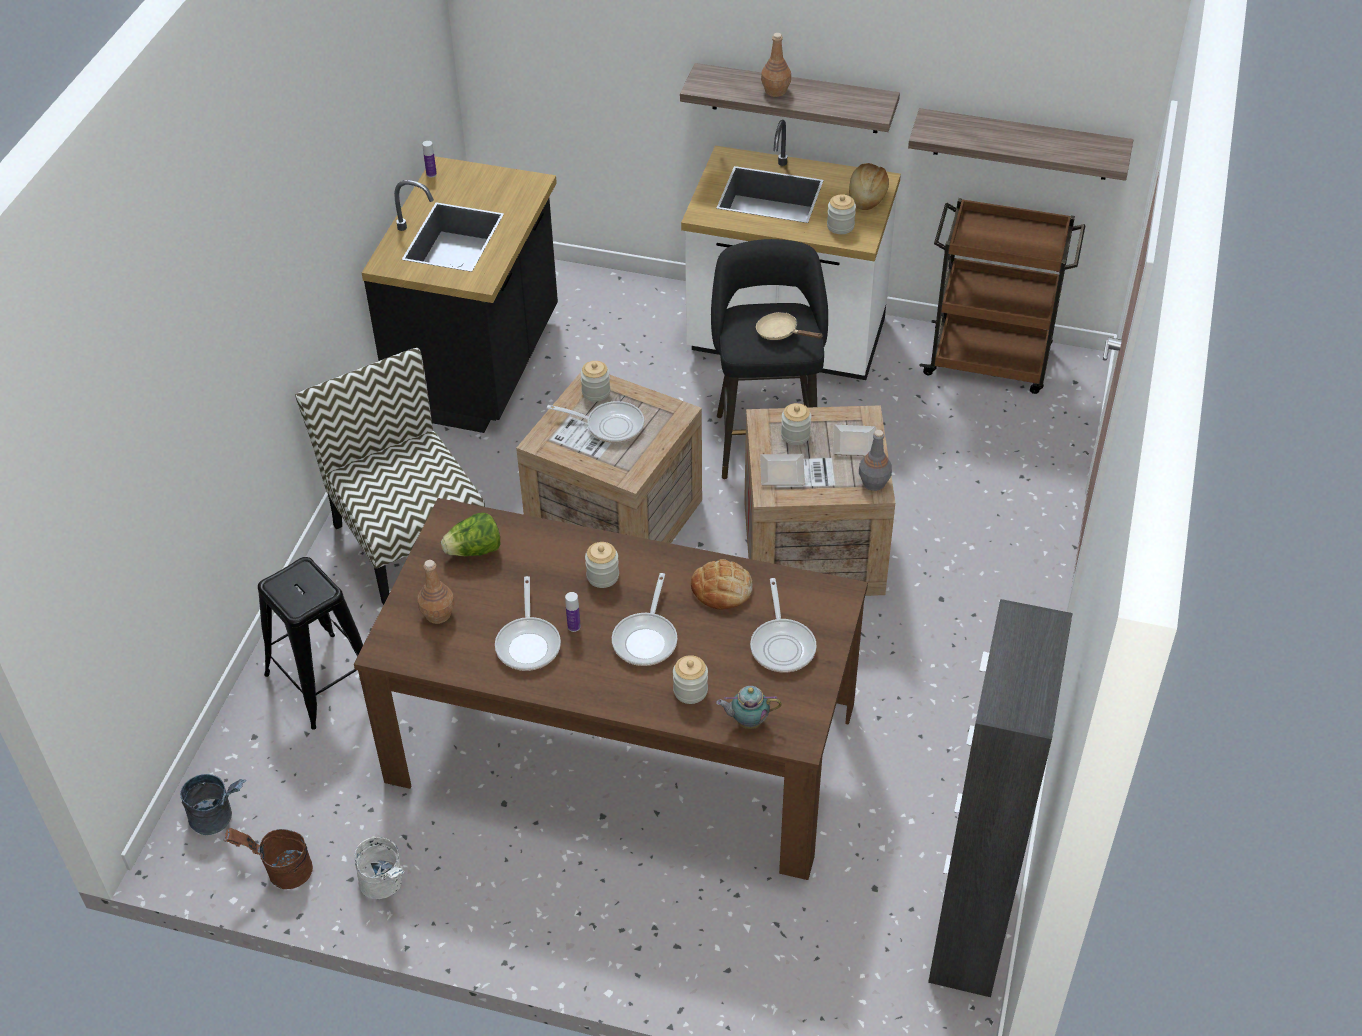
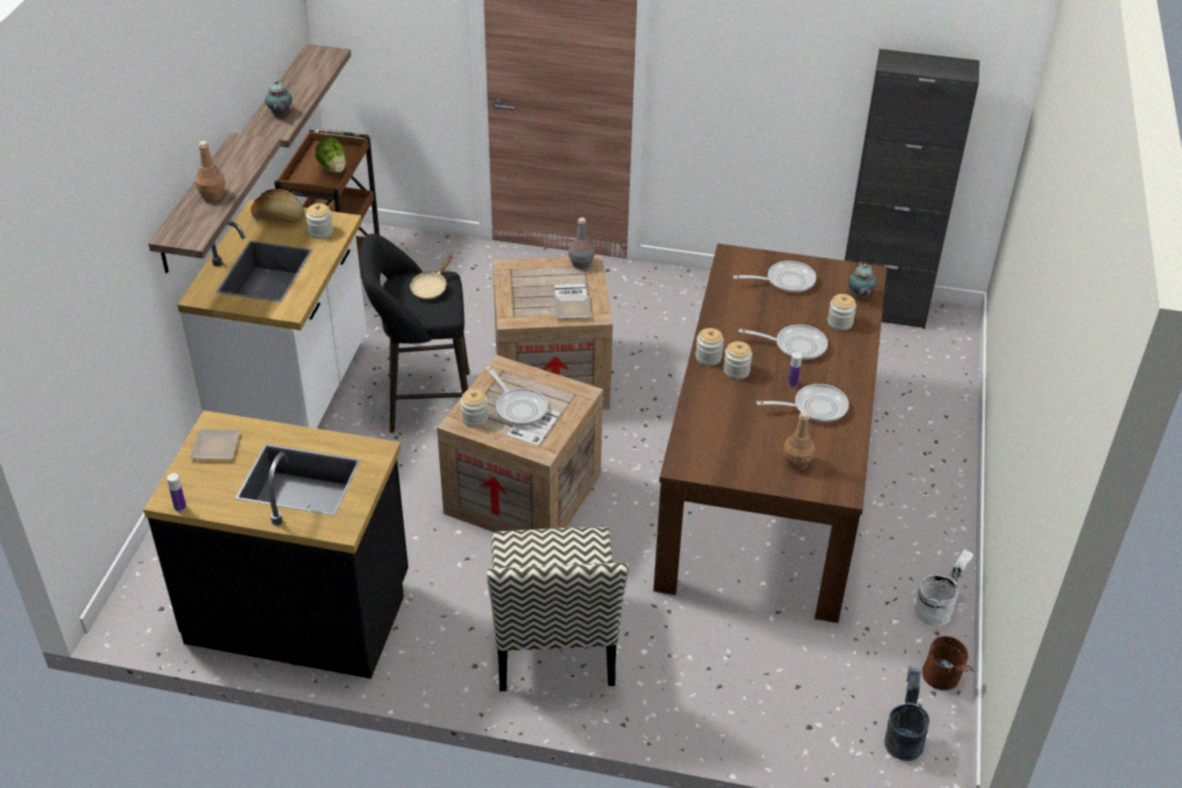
camera: 95 degrees left, 5 degrees down
(323, 680) = (735, 683): black stool -> none
(408, 541) = (555, 640): chair -> chair turned 60 degrees counterclockwise
(474, 551) = (721, 447): lettuce -> lettuce (334, 168)
(610, 425) = (519, 407): frying pan -> frying pan turned 135 degrees clockwise
(722, 589) = (737, 309): bread -> none
(795, 435) = (529, 302): jar -> jar (708, 357)
(852, 444) = (538, 274): plate -> plate (217, 448)
(962, 131) = (280, 114): none -> teapot

